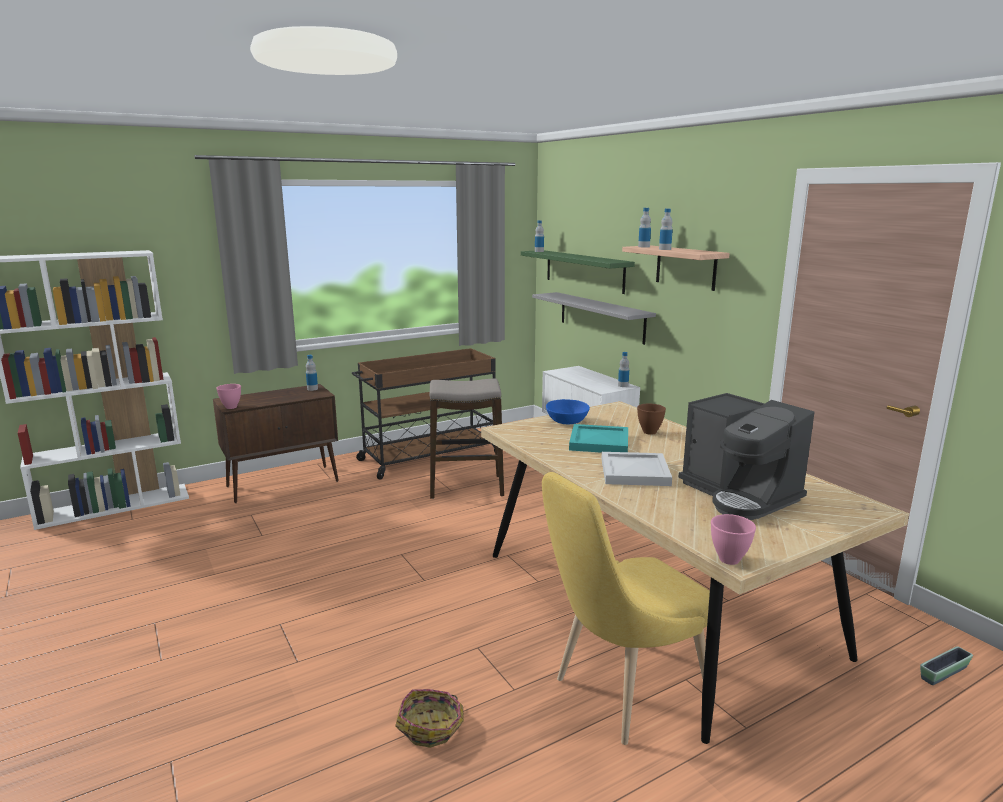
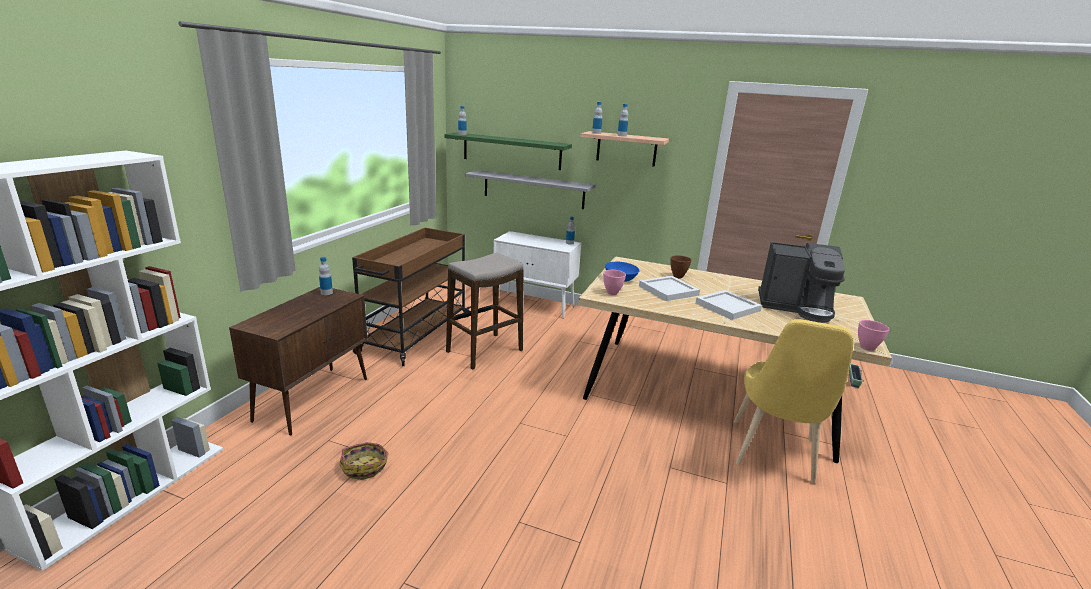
camera: 40 degrees left, 5 degrees up
(230, 407) = (277, 332): pink bowl -> pink bowl (612, 293)
(431, 726) = (725, 533): basket -> basket (365, 466)
(600, 442) = (669, 290): turquoise tray -> white tray

